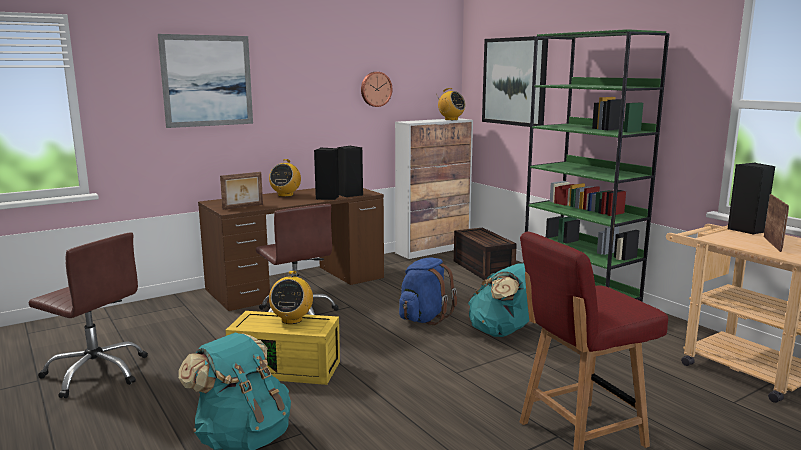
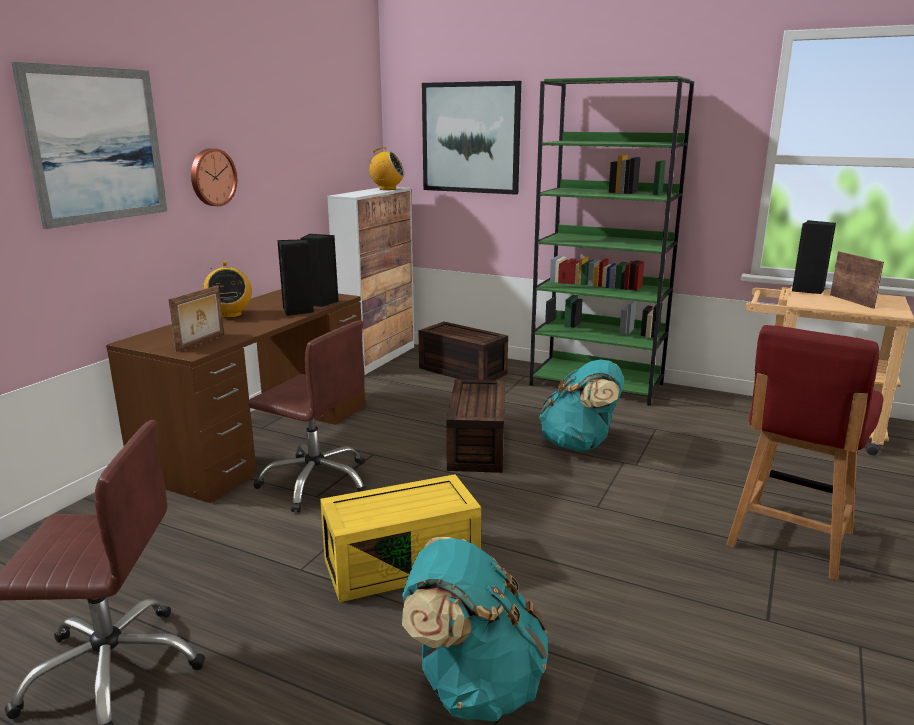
camera: 30 degrees left, 5 degrees up
(292, 320) = (405, 495): radio -> none
(375, 89) = (302, 151): wall clock -> wall clock (212, 177)
(424, 318) = (478, 447): blue backpack -> brown storage box

